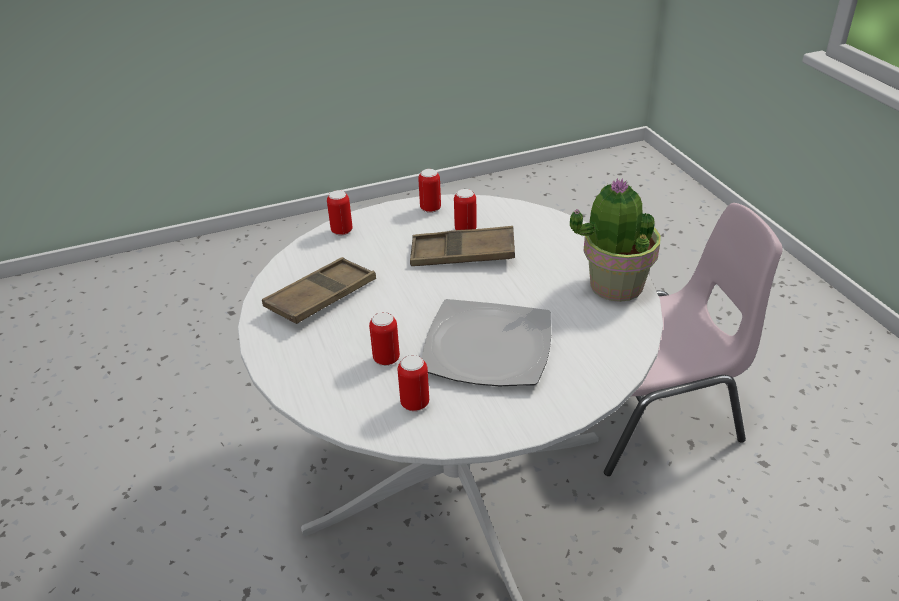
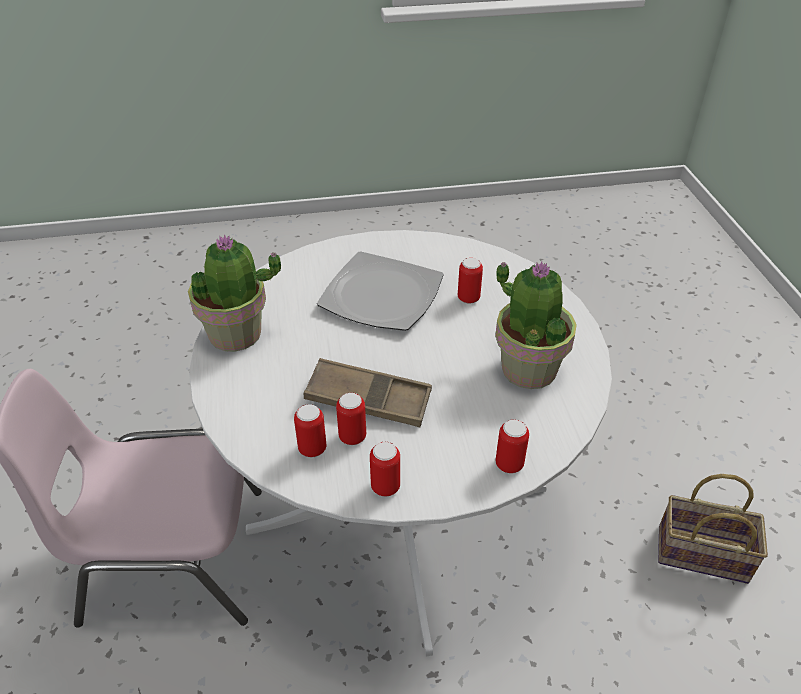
camera: 170 degrees left, 5 degrees up
(155, 494) = (699, 555): none -> basket
(321, 297) = (528, 368): brown tray -> potted plant
(415, 403) = (450, 264): can -> can (312, 449)

